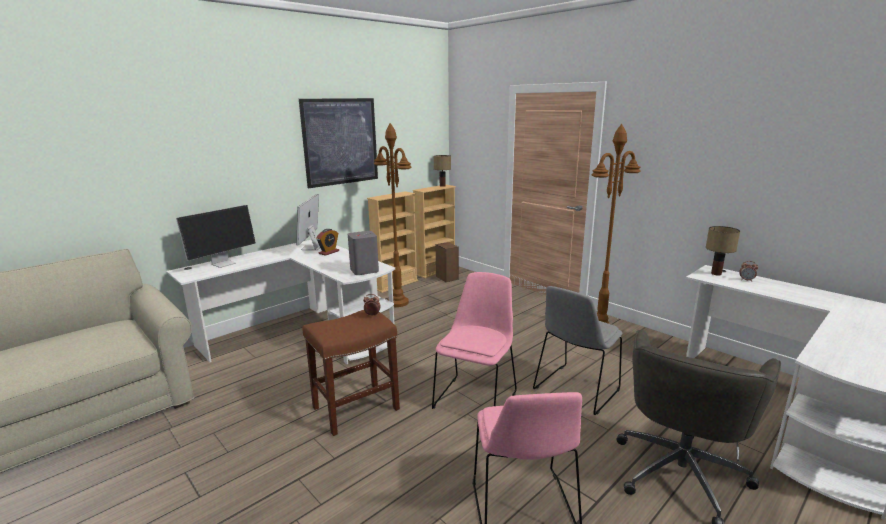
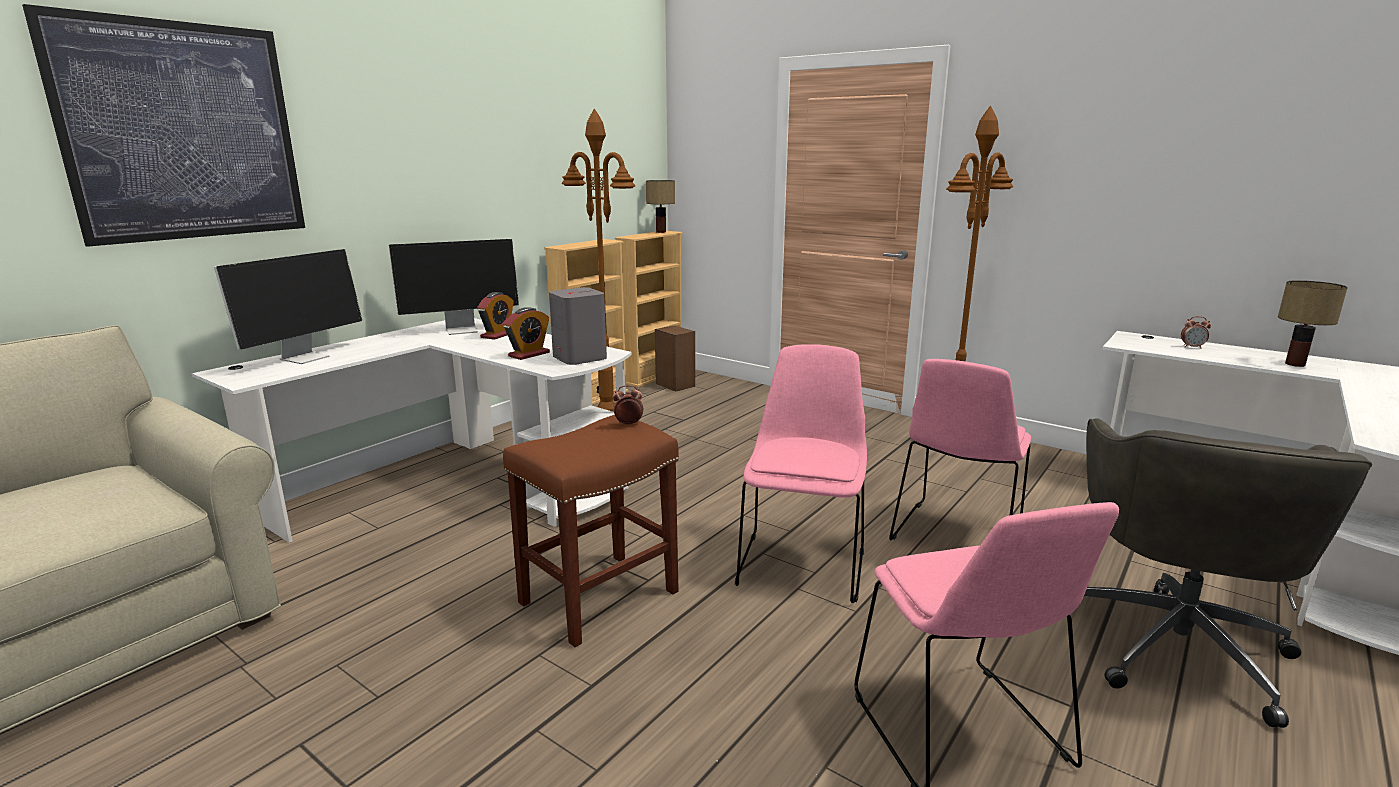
camera: 10 degrees left, 0 degrees up
(311, 248) = (463, 330): monitor -> monitor turned 105 degrees counterclockwise
(338, 267) = (529, 354): none -> alarm clock
(340, 141) = (500, 145): picture -> picture (183, 132)
(575, 390) = (956, 537): grey chair -> pink chair
(715, 273) = (1142, 341): table lamp -> table lamp (1293, 364)

